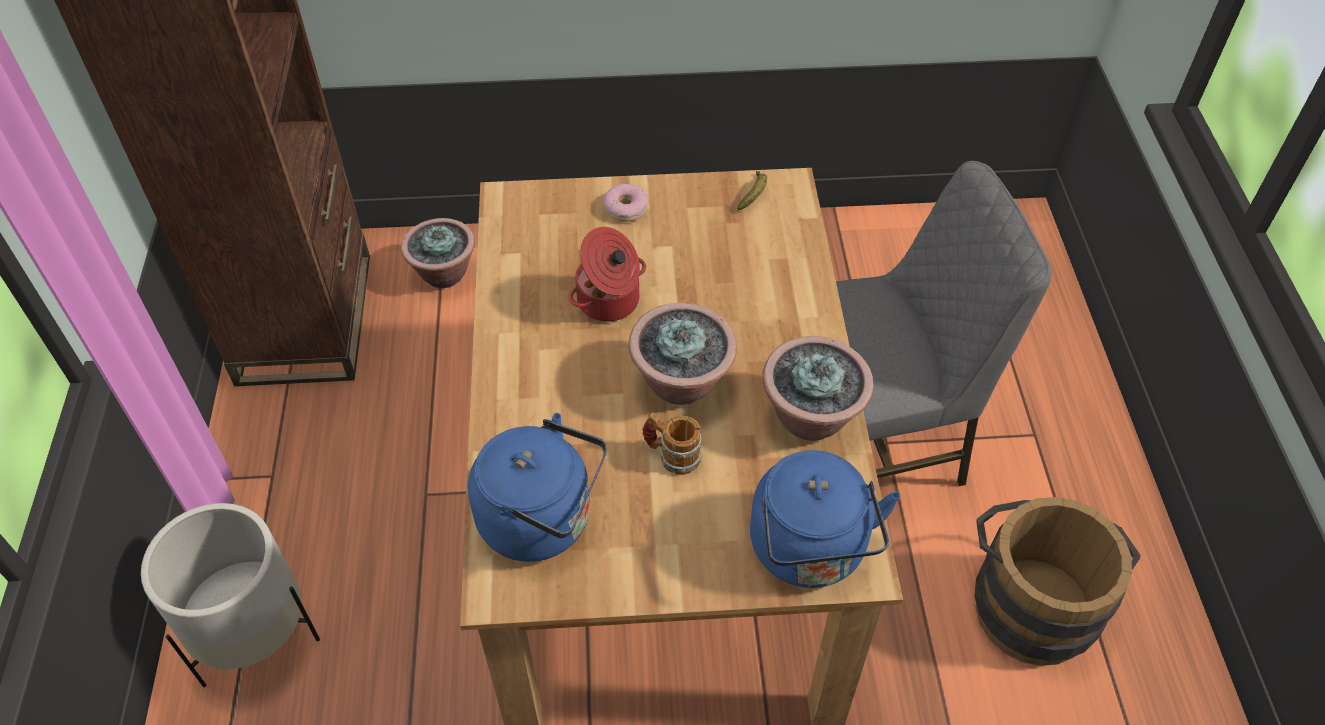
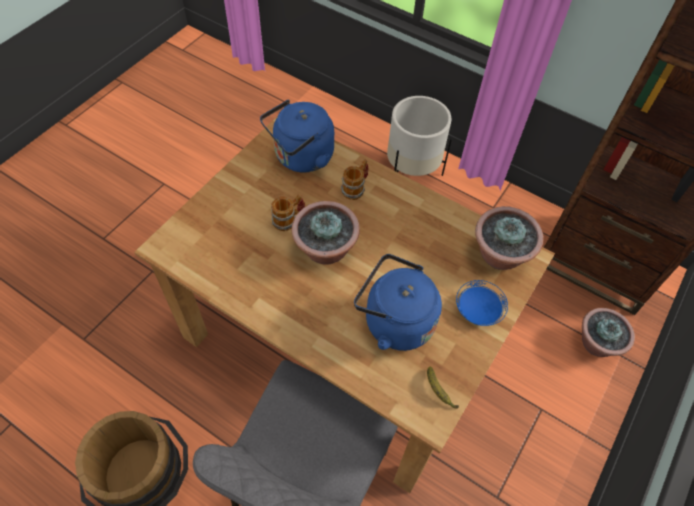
camera: 125 degrees right, 5 degrees up
(545, 416) = (355, 188): none -> mug
(609, 301) = (407, 255): cooking pot -> none
(626, 208) = (478, 310): donut -> blue plate
(810, 552) = (189, 235): blue kettle -> blue kettle (394, 322)
(811, 417) = (253, 290): potted plant -> potted plant (500, 256)

